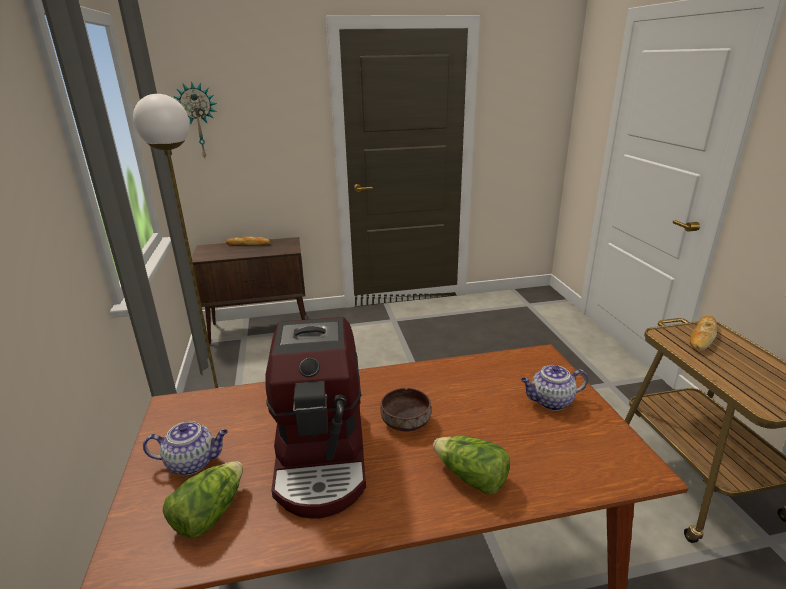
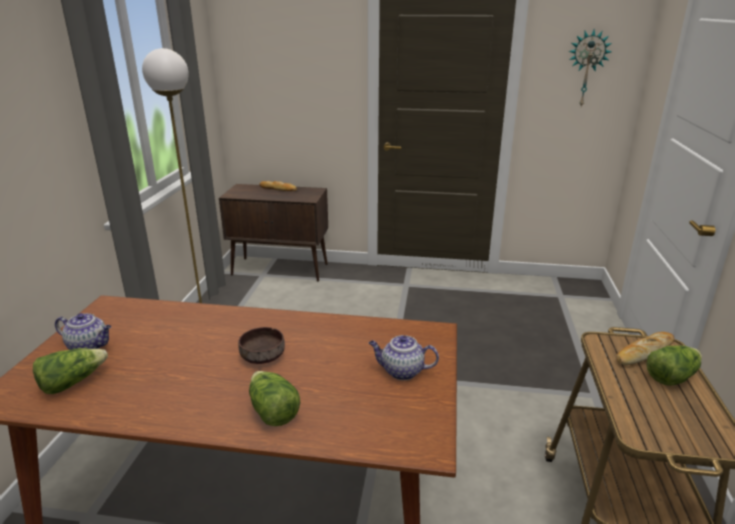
camera: 20 degrees right, 0 degrees up
(199, 121) = (246, 70): wall clock -> wall clock (586, 69)
(323, 456) = (177, 366): coffee machine -> none
(737, 352) = (671, 376): none -> lettuce

